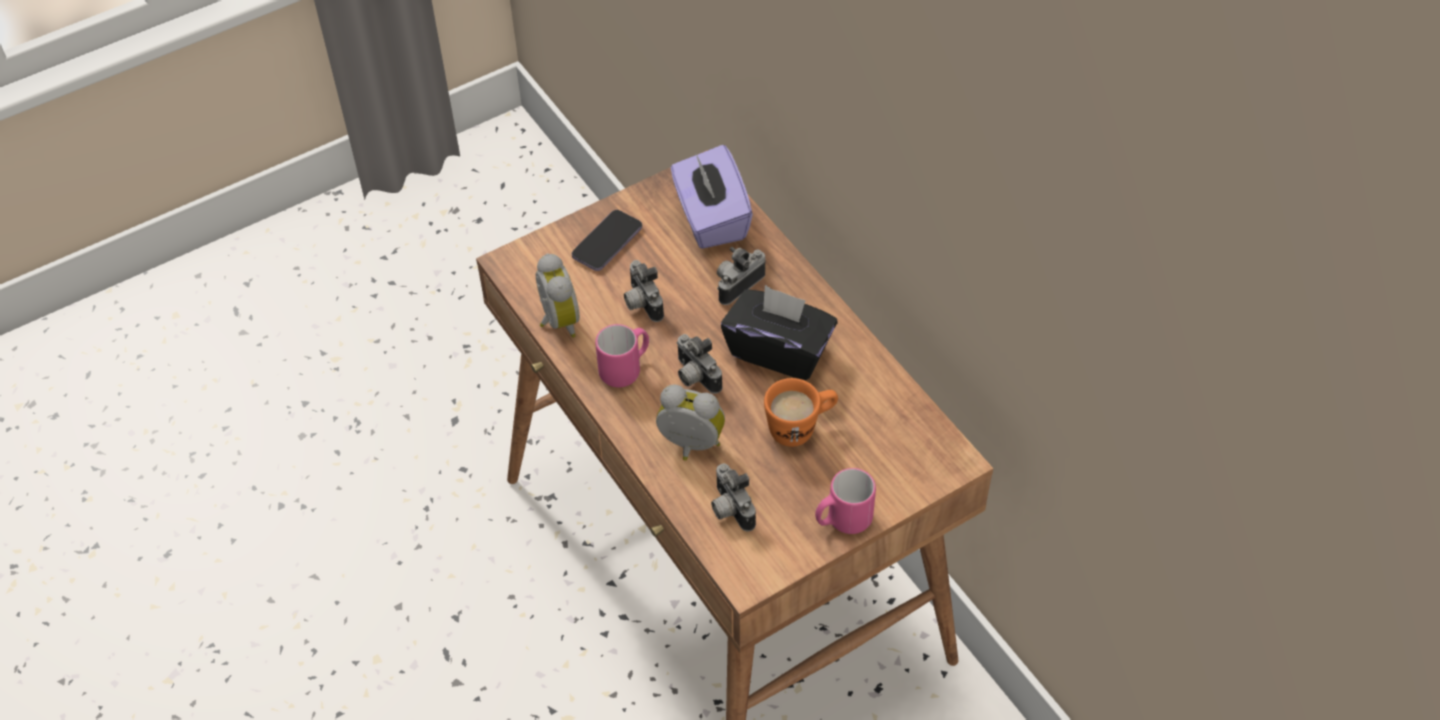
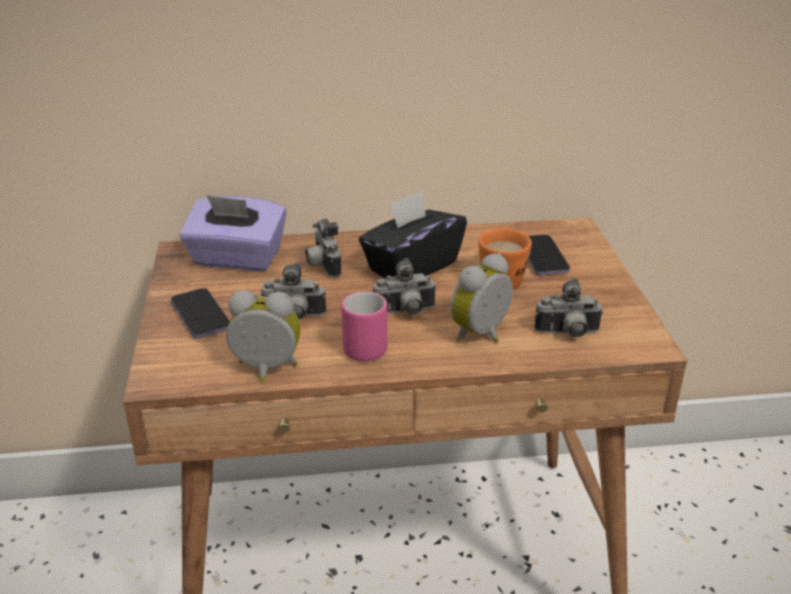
camera: 65 degrees left, 20 degrees down
(842, 520) = (609, 285): pink mug -> none
(865, 449) = (542, 257): none -> phone

